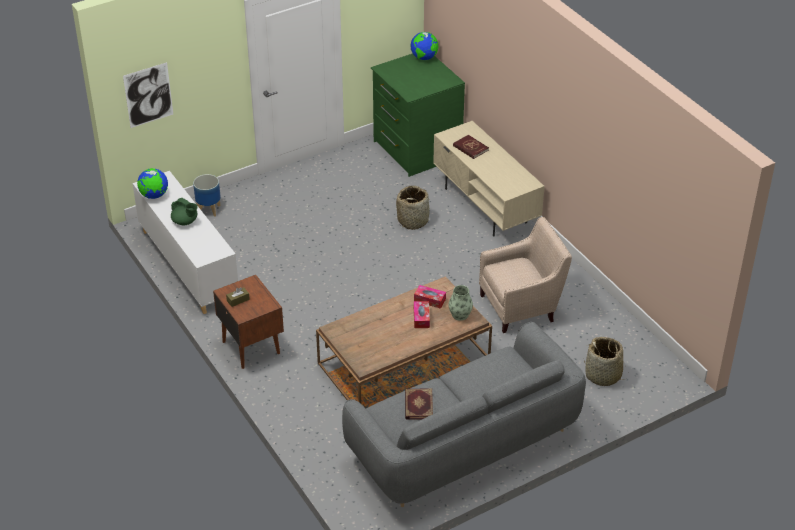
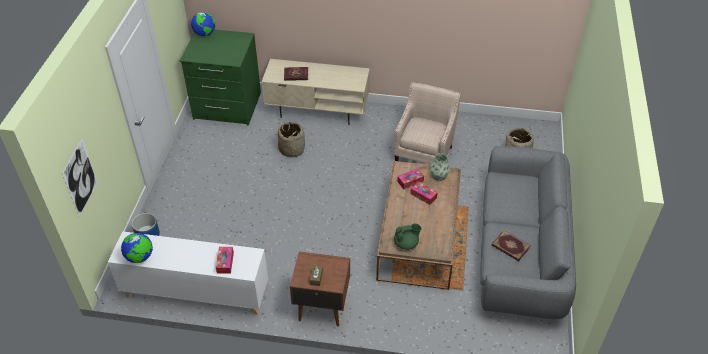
camera: 50 degrees left, 5 degrees up
(185, 222) = (194, 256): green teapot -> green teapot (406, 243)
(197, 241) = (225, 262): none -> tissue box

